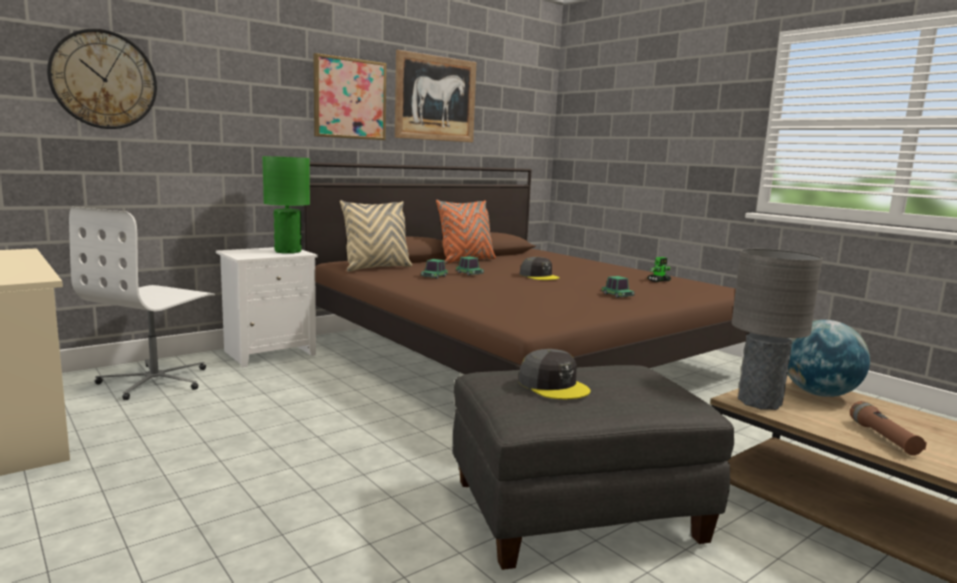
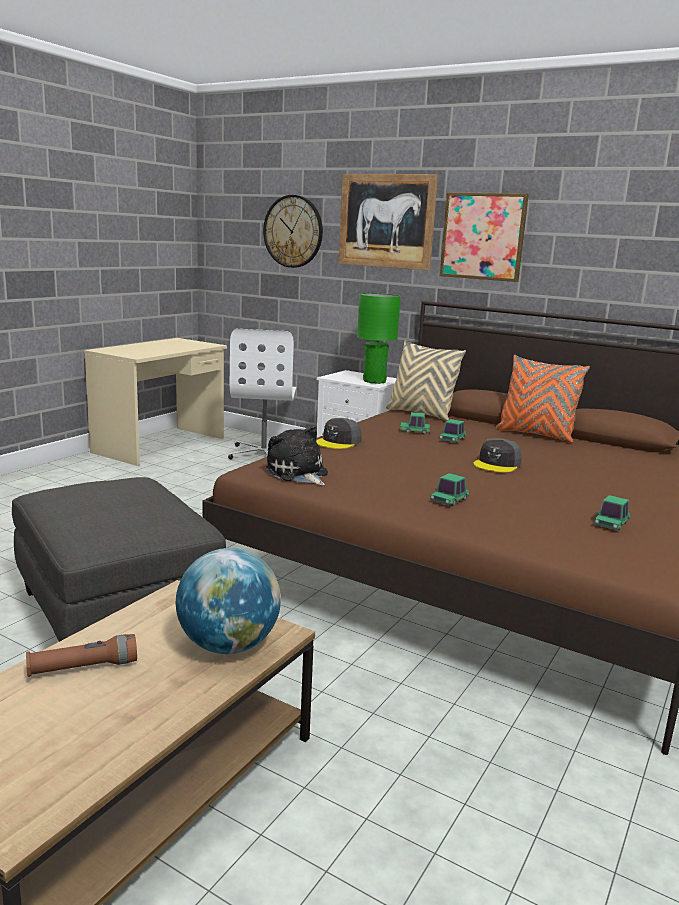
camera: 70 degrees right, 5 degrees up
(156, 381) = (264, 454): white office chair -> white office chair turned 90 degrees counterclockwise
(435, 98) = (599, 231): picture -> picture (386, 221)
(544, 314) = (298, 473): none -> plush toy
(553, 385) = (101, 494): grey cap -> grey cap (338, 442)
(659, 281) = (611, 524): toy robot -> toy car
(759, 402) = (174, 603): grey table lamp -> none

